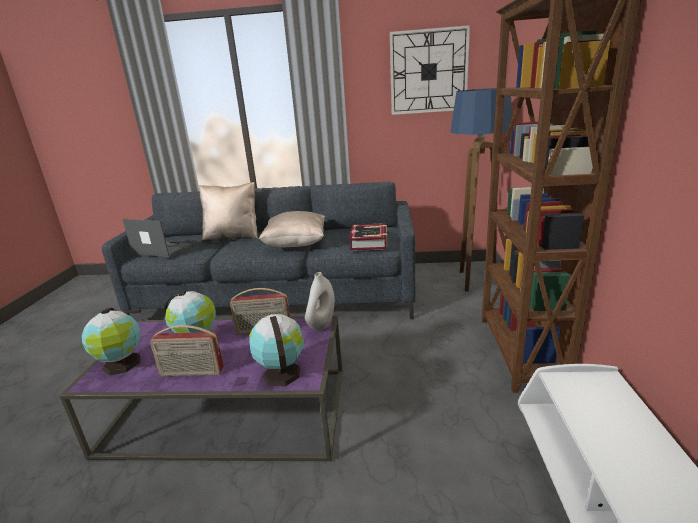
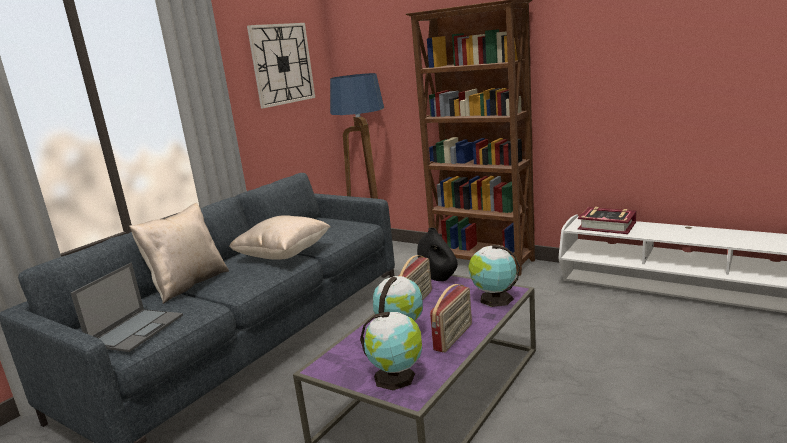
camera: 60 degrees left, 5 degrees down
(162, 249) = (137, 329): laptop -> laptop turned 150 degrees clockwise
(322, 325) = (438, 277): white vase -> black vase
(369, 242) = (342, 227): book -> book (607, 226)

